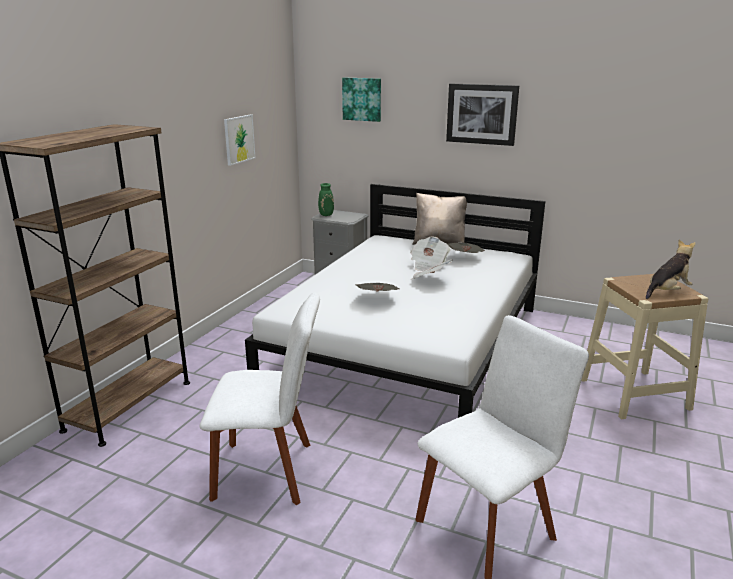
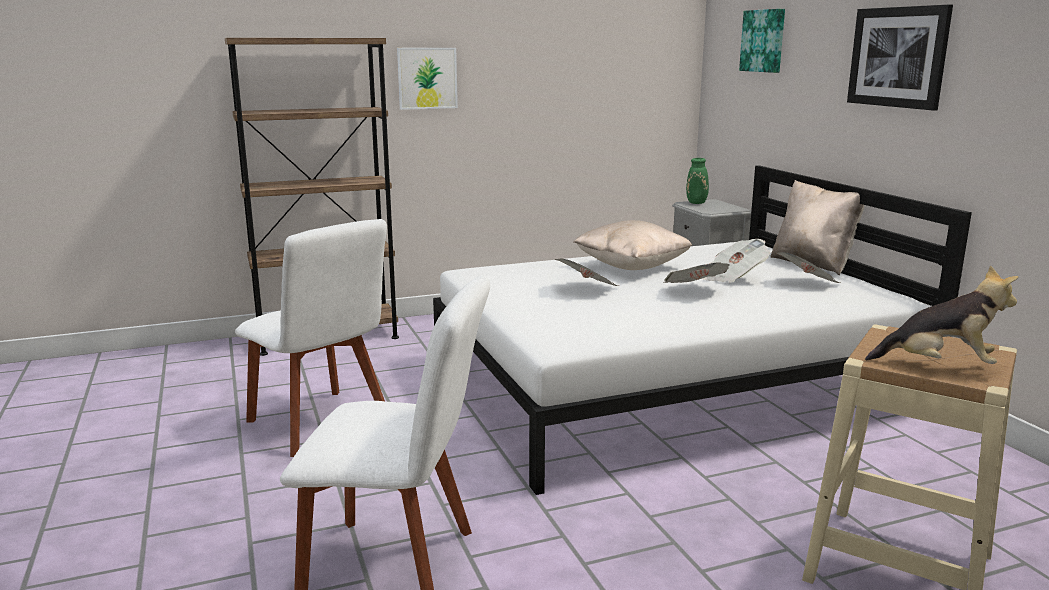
camera: 45 degrees right, 5 degrees down
(239, 139) = (576, 83): picture -> picture (427, 78)
(362, 273) = (631, 267): none -> beige pillow

